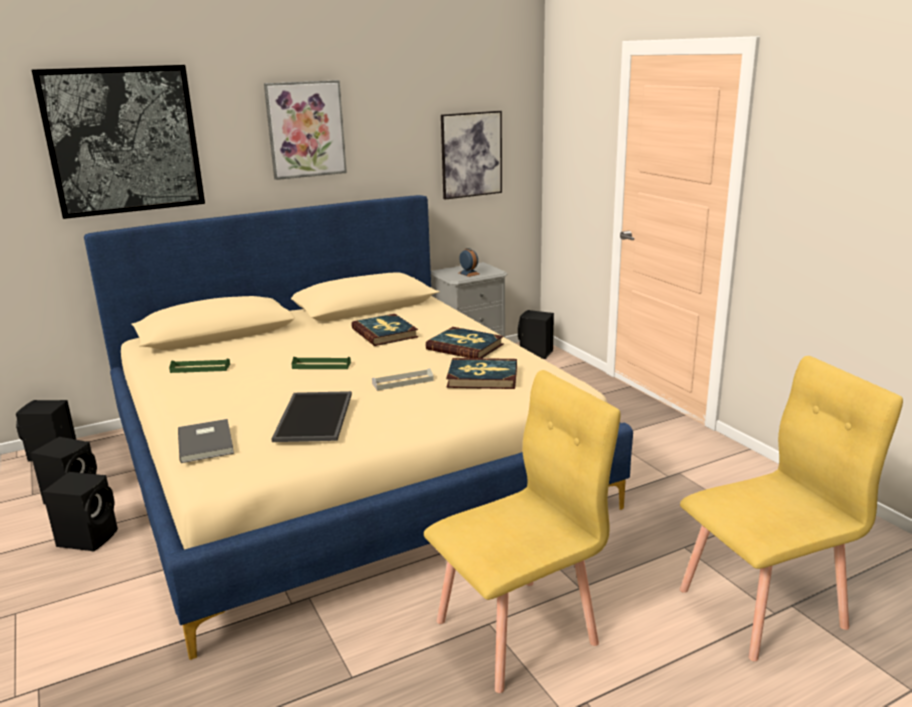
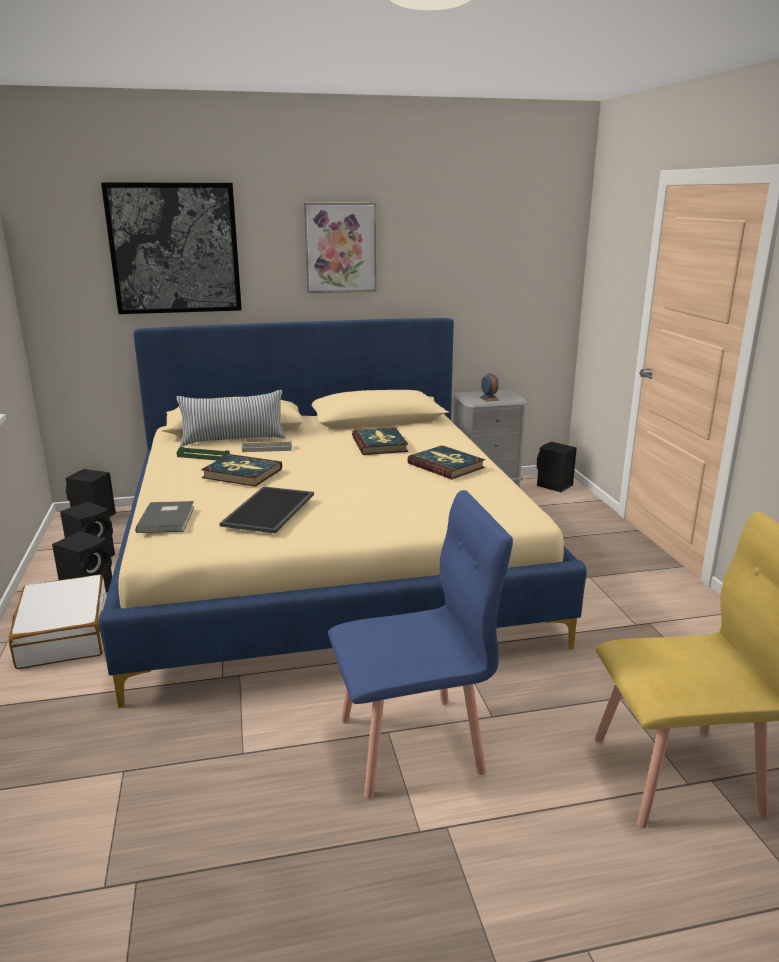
camera: 15 degrees right, 0 degrees up
(83, 593) = (63, 635): none -> white suitcase
(223, 346) = (233, 440): none -> pillow
(321, 365) = (305, 466): green tray -> none
(402, 382) = (369, 490): grey tray -> grey tray (267, 449)
(471, 154) = (505, 282): picture -> none
(482, 377) = (445, 495): book -> book (242, 473)
(518, 632) = (412, 745): yellow chair -> blue chair

